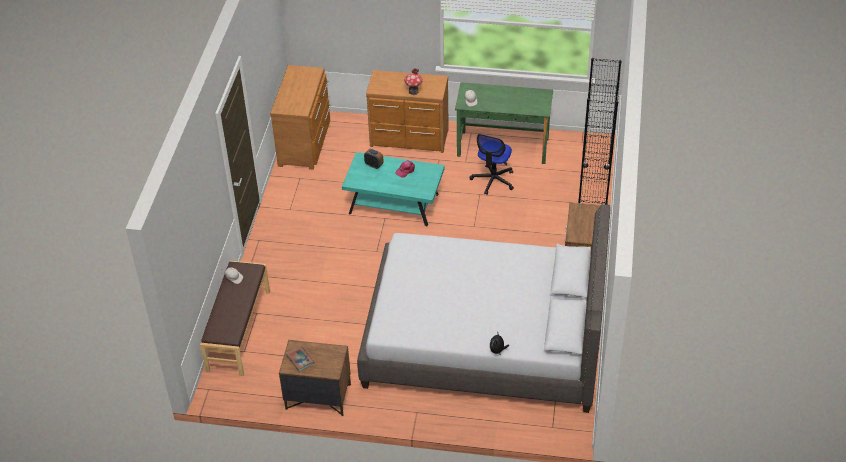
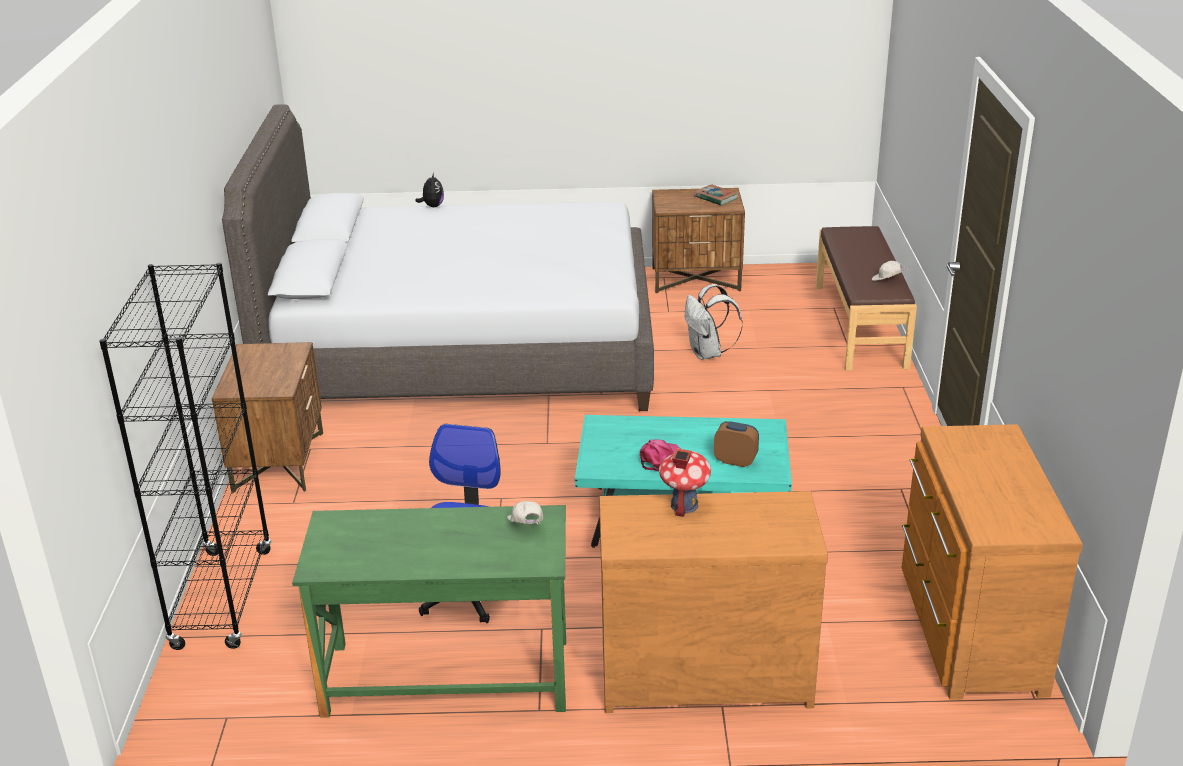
camera: 170 degrees right, 15 degrees down
(340, 316) = (708, 354): none -> white backpack

